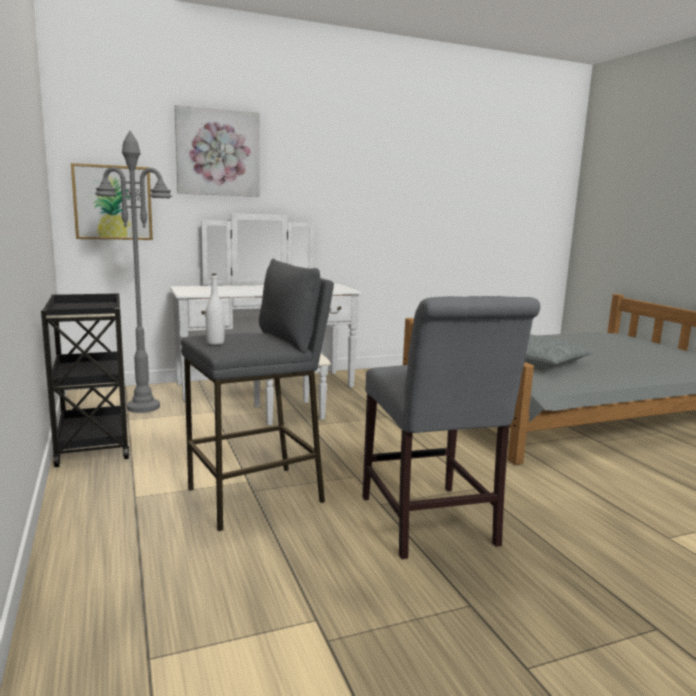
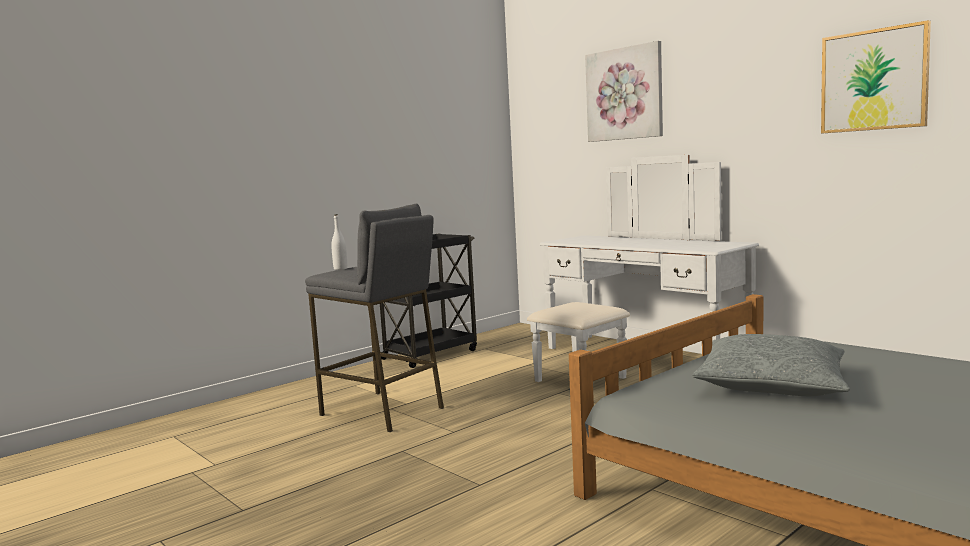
camera: 70 degrees right, 5 degrees down
(113, 202) = (547, 156): picture -> picture (873, 80)
(144, 407) = (516, 344): grey floor lamp -> none
(430, 525) = (374, 475): grey chair -> none

